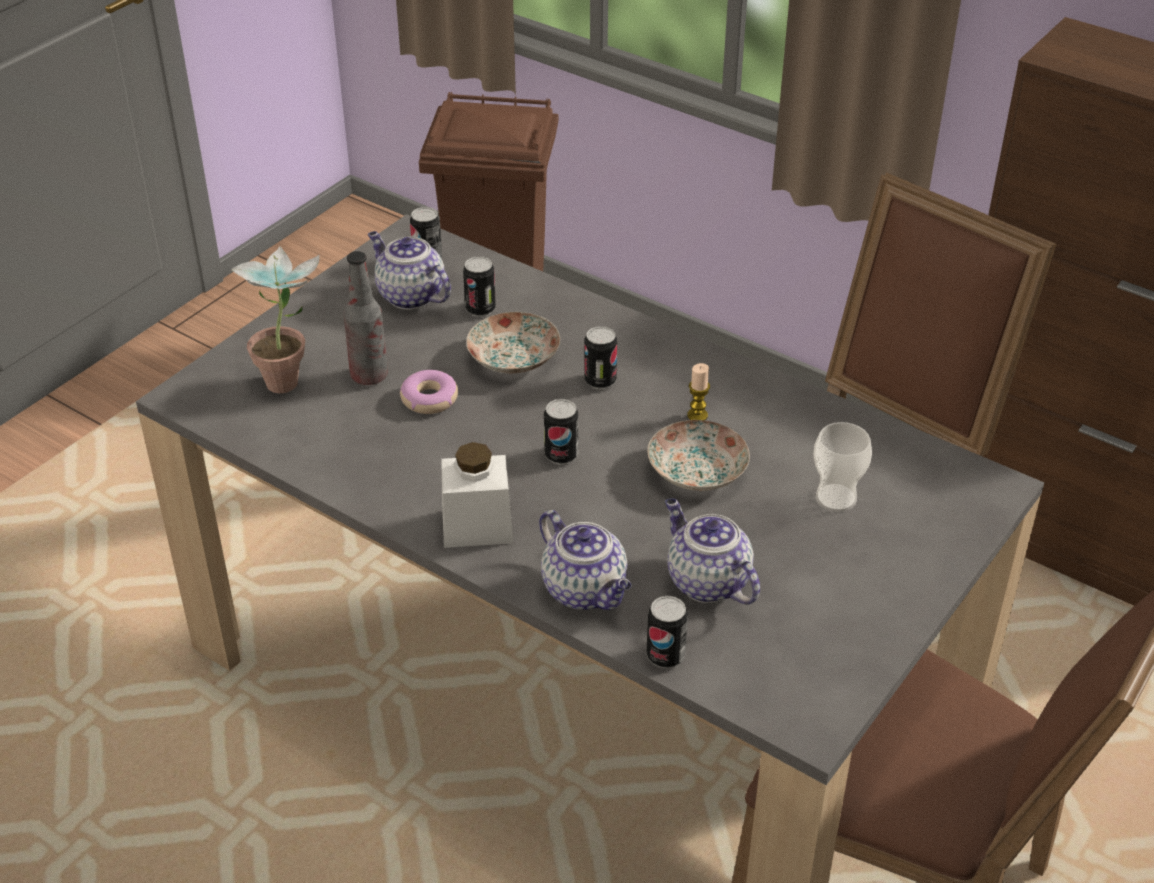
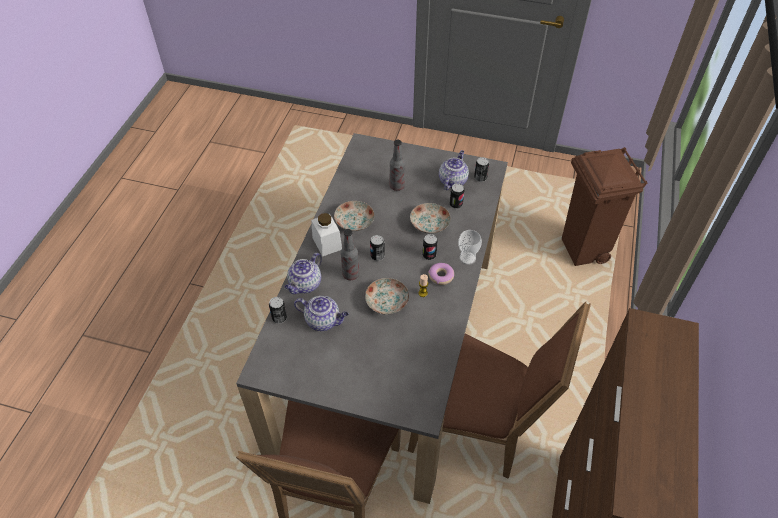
camera: 70 degrees right, 10 degrees up
(290, 377) = (385, 165): potted plant -> none
(429, 399) = (392, 207): donut -> donut (441, 276)
(436, 467) = (354, 222): none -> plate
(593, 508) = (350, 274): none -> bottle
(706, 581) = (323, 320): teapot -> teapot turned 75 degrees clockwise
(836, 498) = (391, 354): cup -> cup (467, 258)

